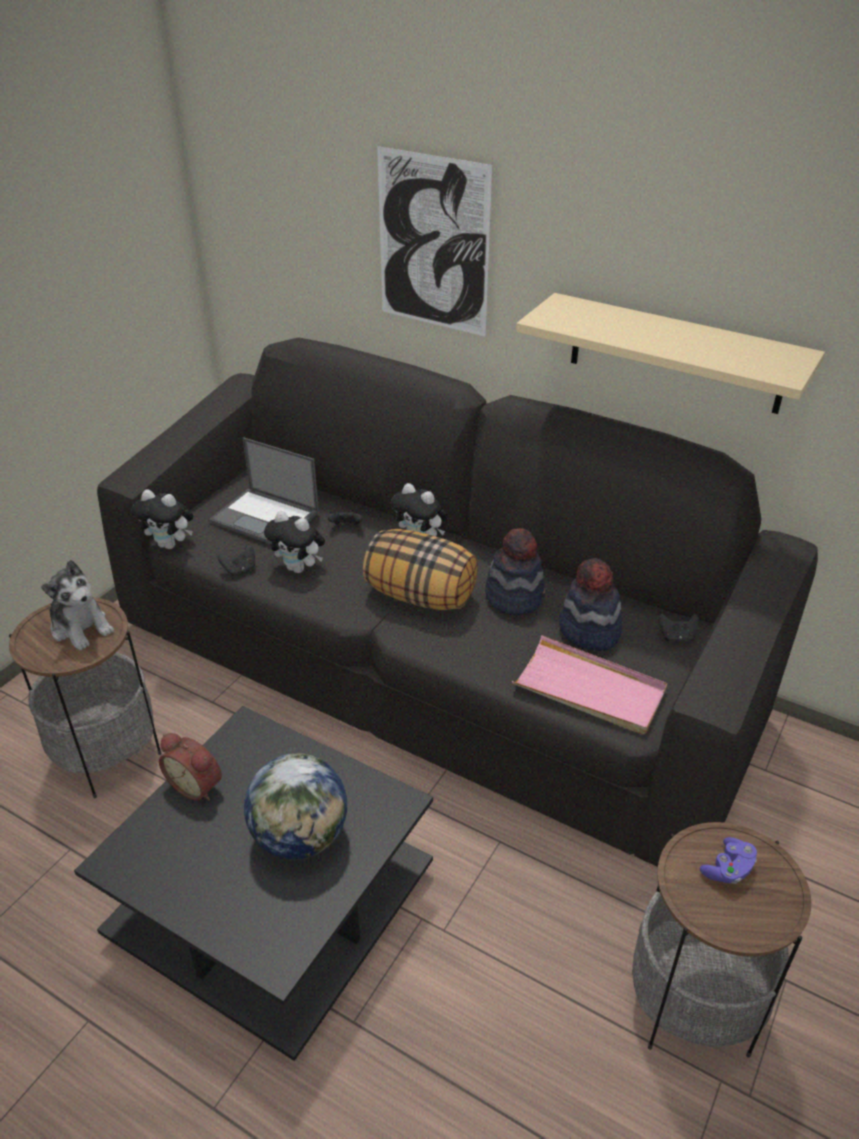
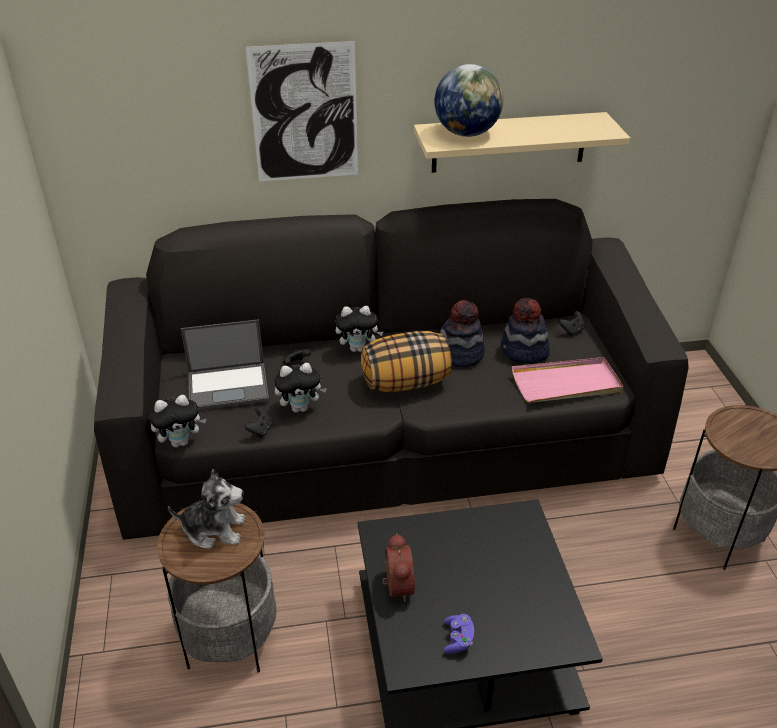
camera: 40 degrees left, 0 degrees up
(197, 785) = (396, 586): alarm clock -> alarm clock turned 90 degrees counterclockwise
(300, 837) = (498, 570): globe -> globe (467, 133)
(728, 869) = (744, 430): purple game controller -> purple game controller (458, 639)

